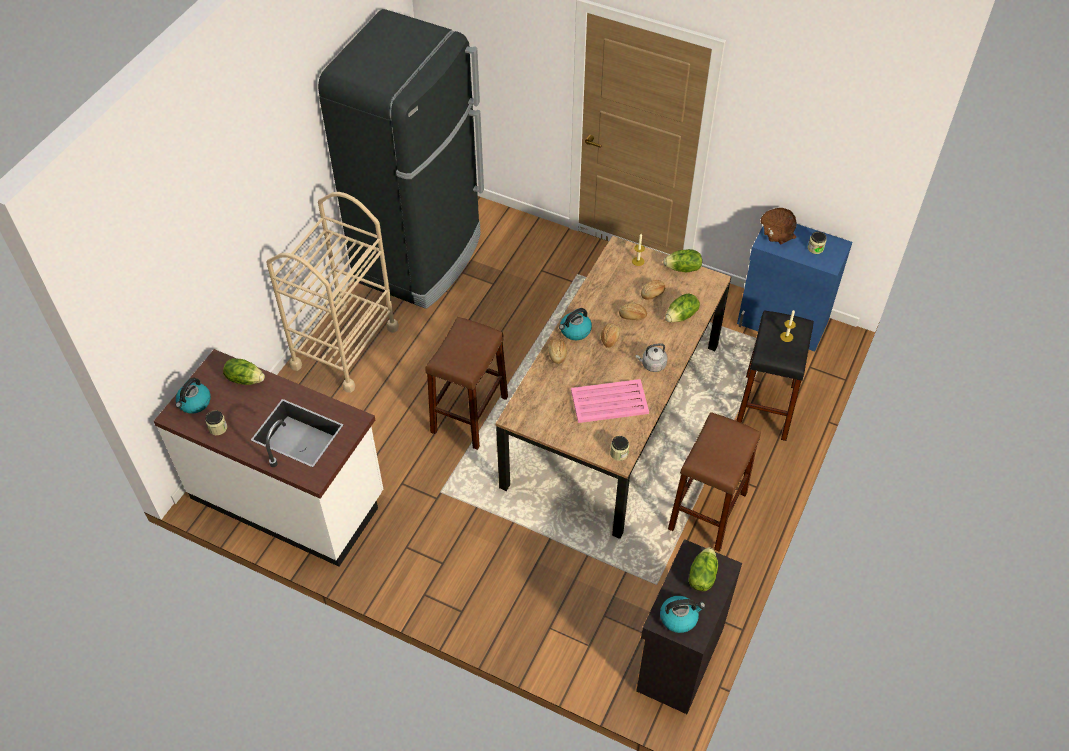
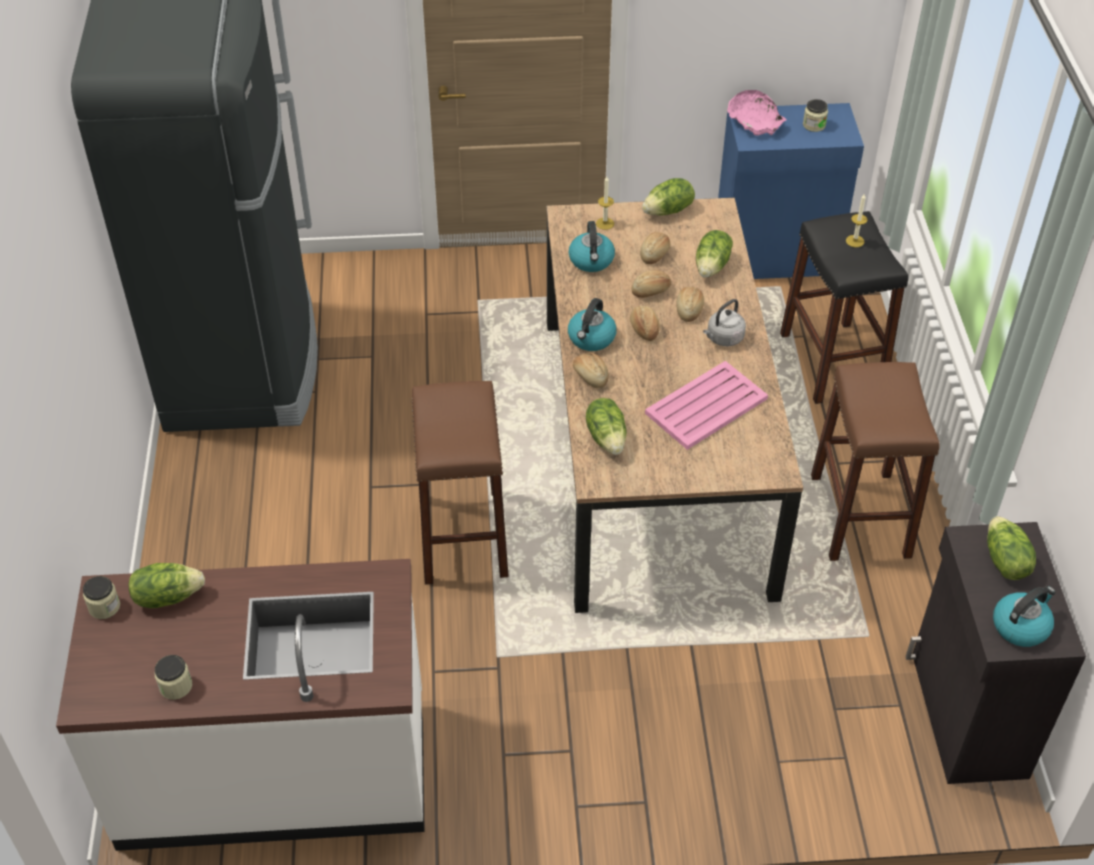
camera: 30 degrees left, 5 degrees down
(194, 403) = (108, 667): kettle -> kettle (591, 261)
(345, 347) = (214, 525): beige cart -> none
(538, 395) = (607, 438): none -> lettuce
(619, 453) = (770, 463): jar -> jar (104, 607)
(646, 338) = (689, 309): none -> bread
(778, 231) = (754, 122): brown bowl -> pink bowl

